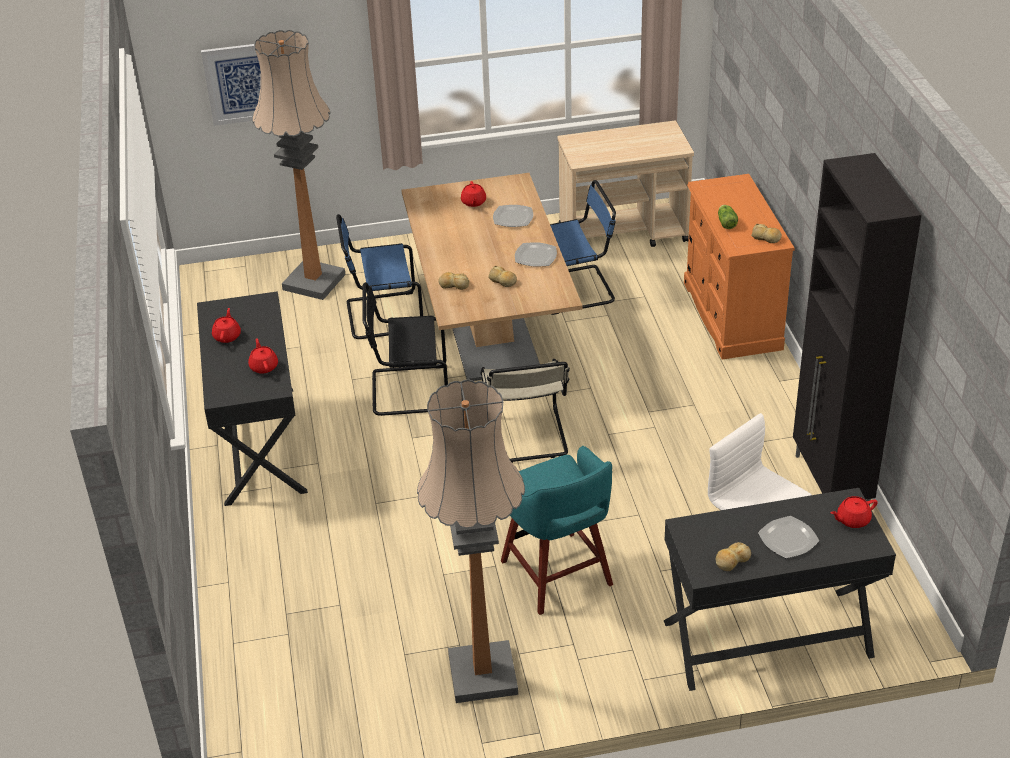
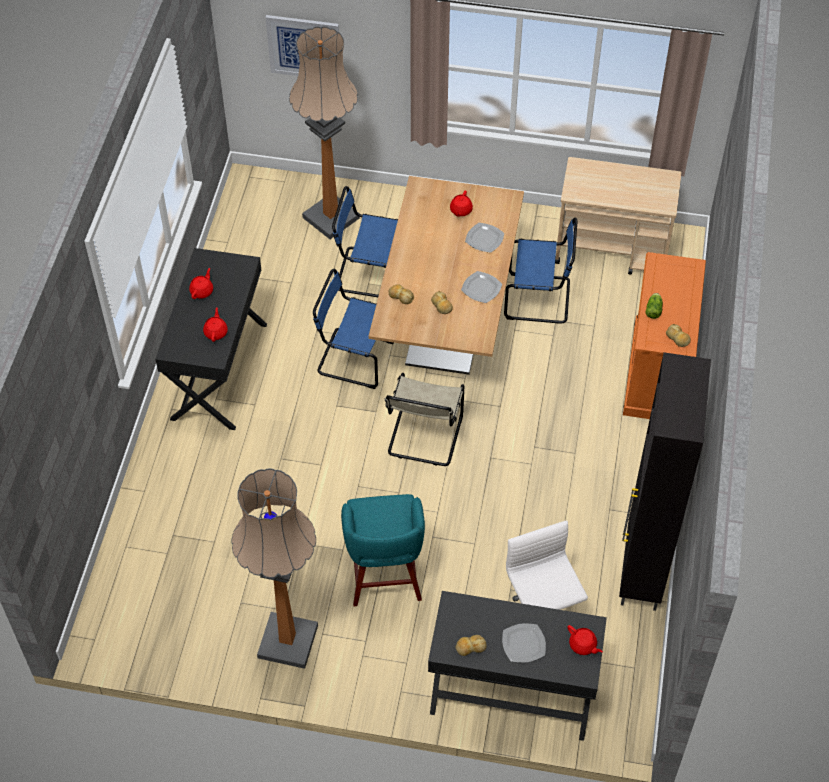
camera: 20 degrees right, 15 degrees up
(406, 391) = (353, 357): black chair -> blue chair
(852, 520) = (583, 645): red teapot -> red teapot turned 135 degrees counterclockwise

